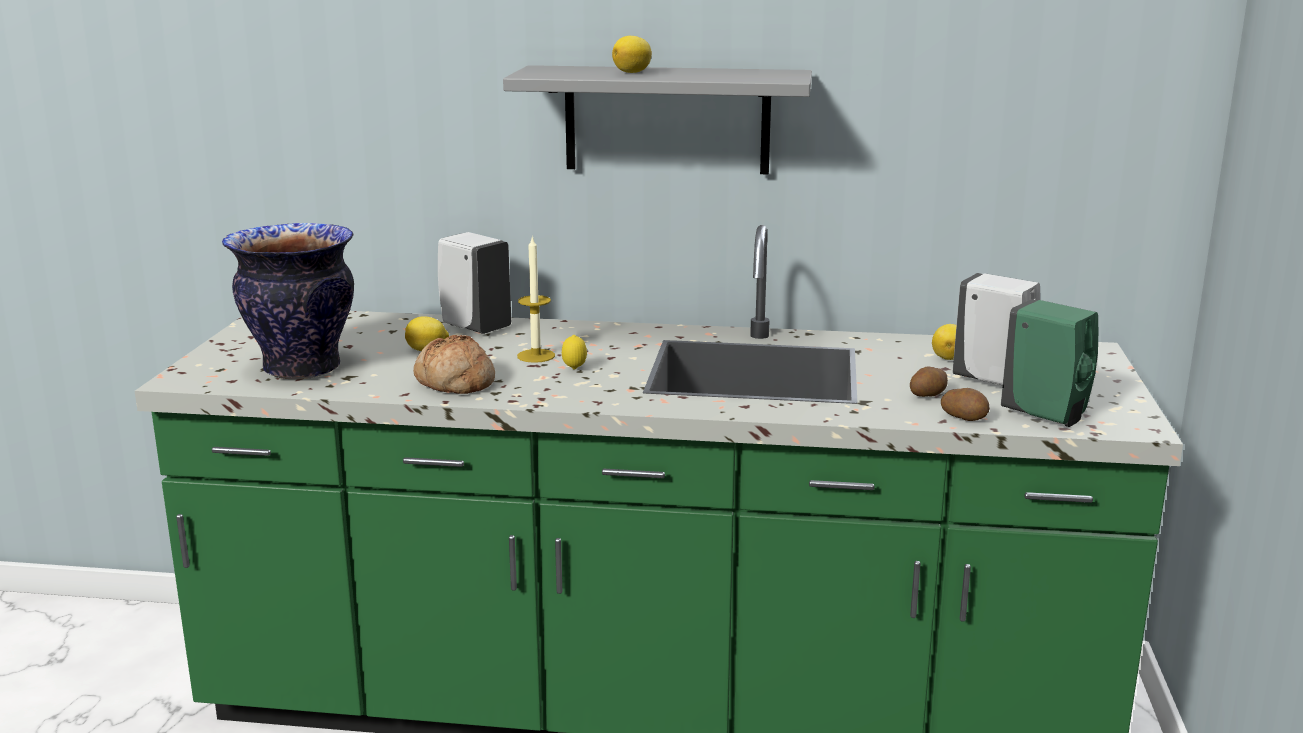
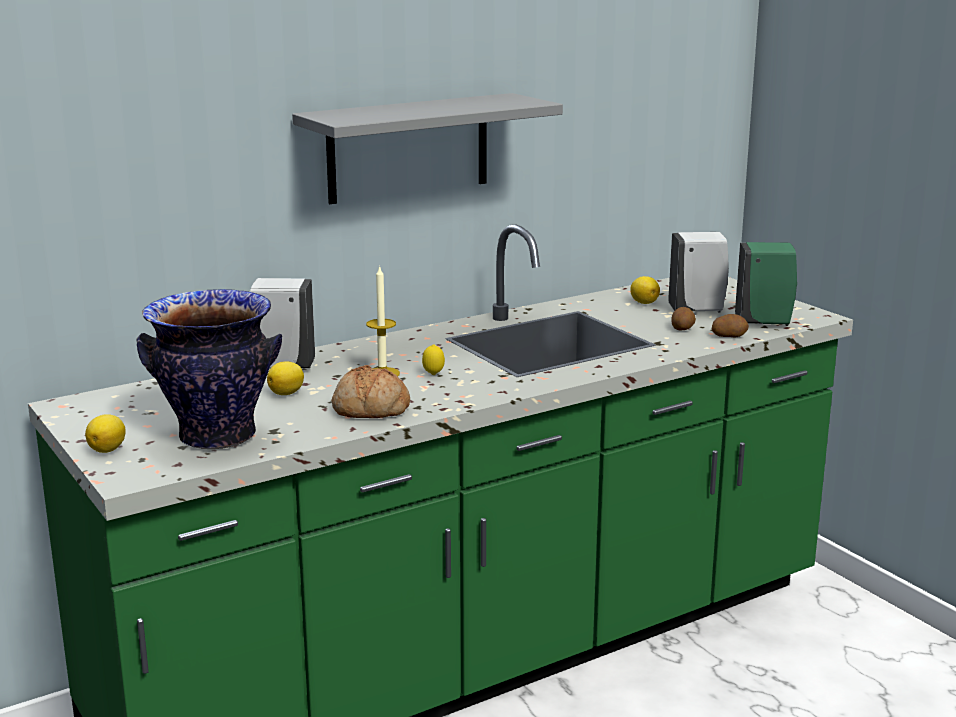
camera: 40 degrees left, 0 degrees up
(633, 72) = (410, 109): lemon -> lemon (108, 450)

